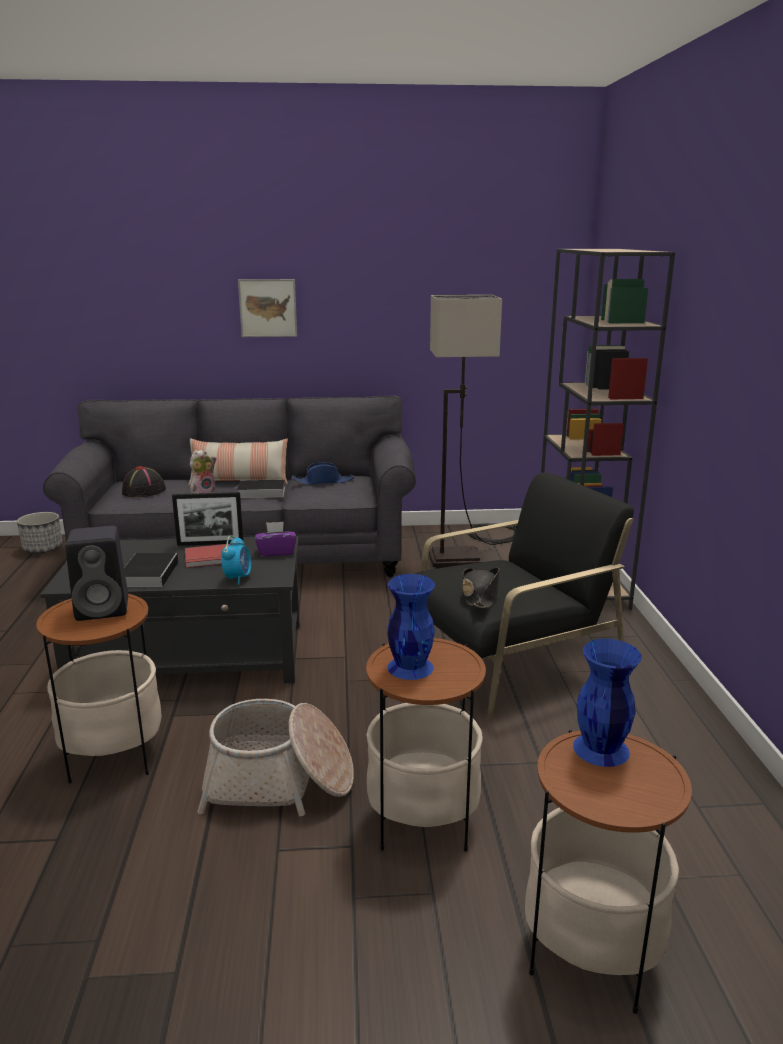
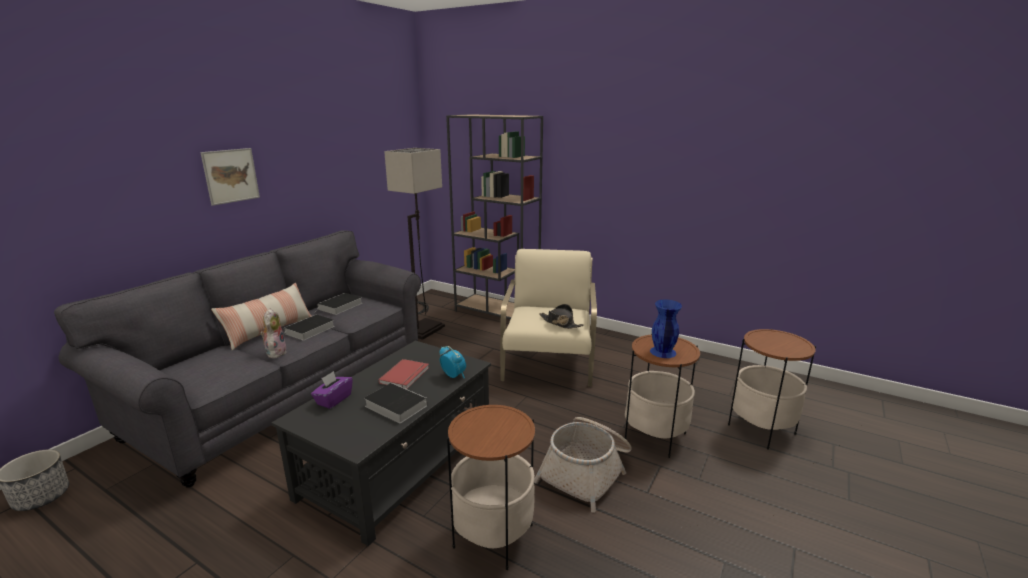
camera: 55 degrees left, 0 degrees up
(104, 608) = (488, 421): black speaker -> none
(144, 491) = (211, 369): black hat -> none
(210, 543) = (377, 370): picture frame -> none
(276, 552) = (431, 353): purple tissue box -> purple tissue box (333, 400)
(323, 482) = (340, 306): blue hat -> book
(509, 663) = (549, 361): black armchair -> beige armchair
(600, 749) = (761, 338): blue vase -> none

